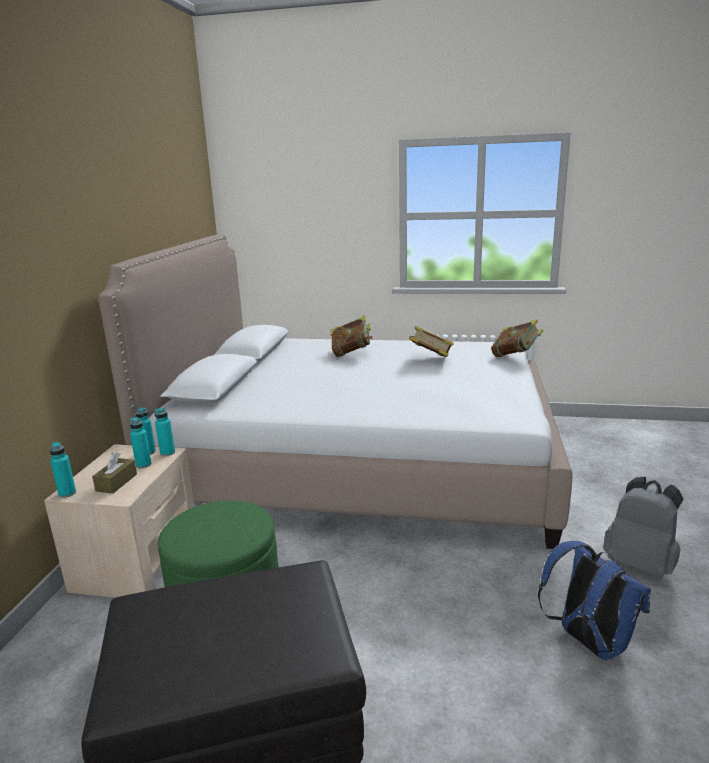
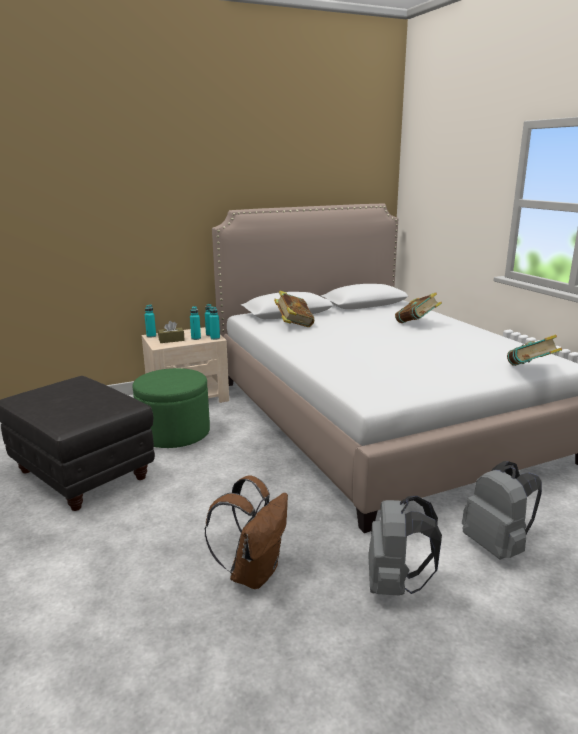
camera: 55 degrees right, 0 degrees up
(430, 359) = (454, 347): book -> book (294, 325)
(588, 641) = (253, 572): blue backpack -> brown backpack
(609, 498) = (497, 546): none -> grey backpack

